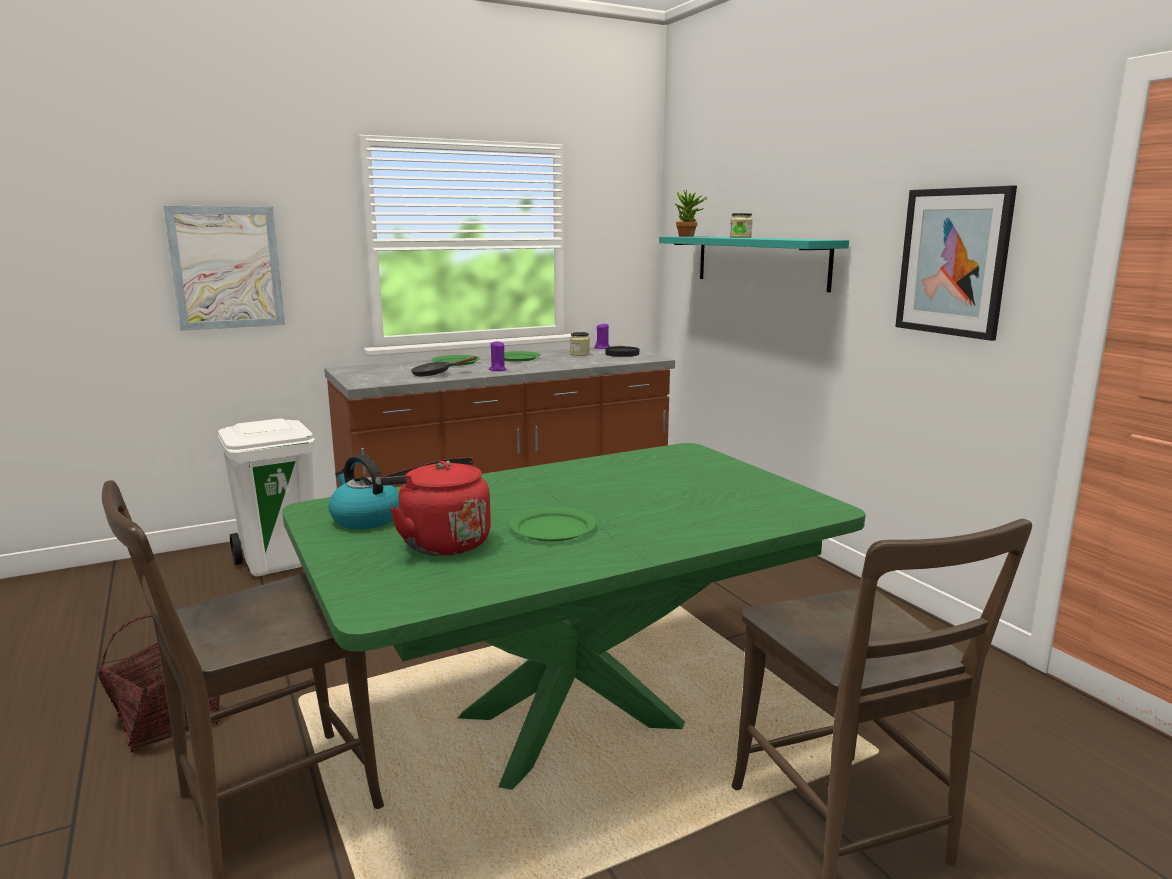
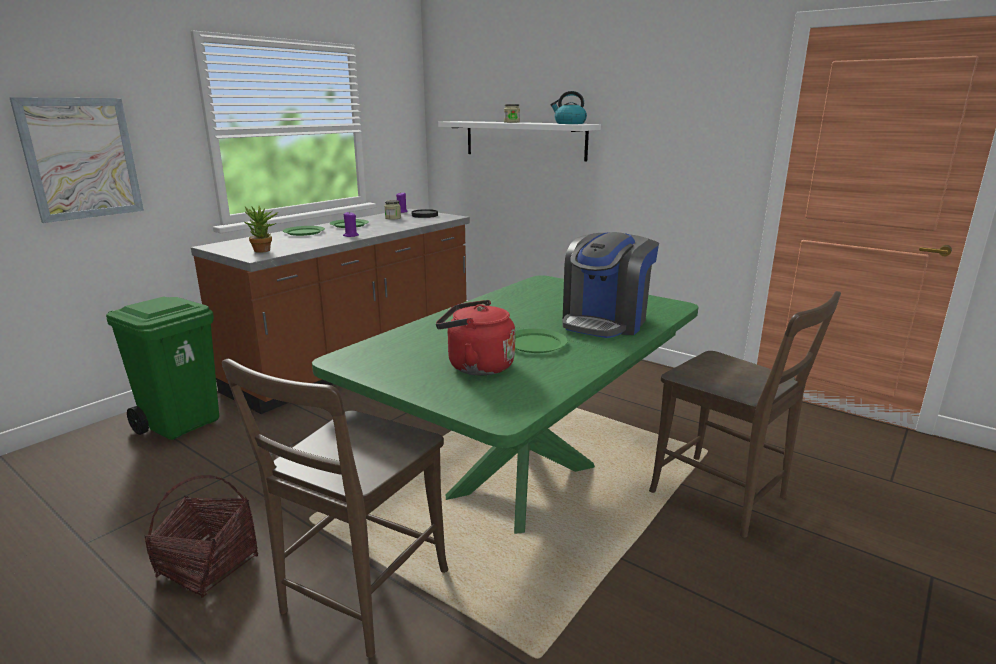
camera: 25 degrees left, 5 degrees up
(280, 562) = (182, 423): white trash can -> green trash can
(365, 519) = (393, 360): kettle -> kettle (569, 123)
(435, 374) = (305, 243): black frying pan -> none
(687, 515) = (605, 322): none -> coffee machine
(689, 236) = (464, 121): potted plant -> potted plant (265, 251)
(760, 261) = (524, 140): turquoise shelf -> white shelf
(953, 262) = (682, 138): picture -> none

